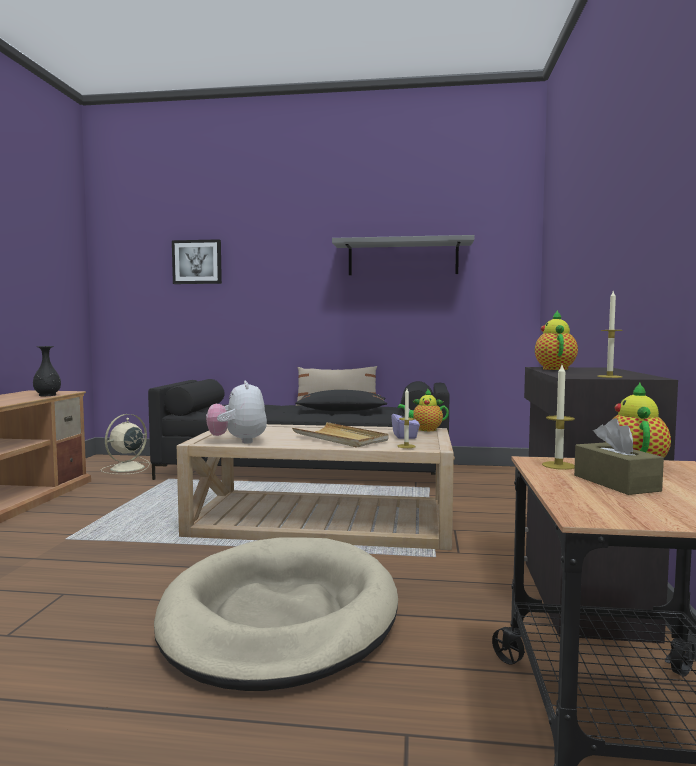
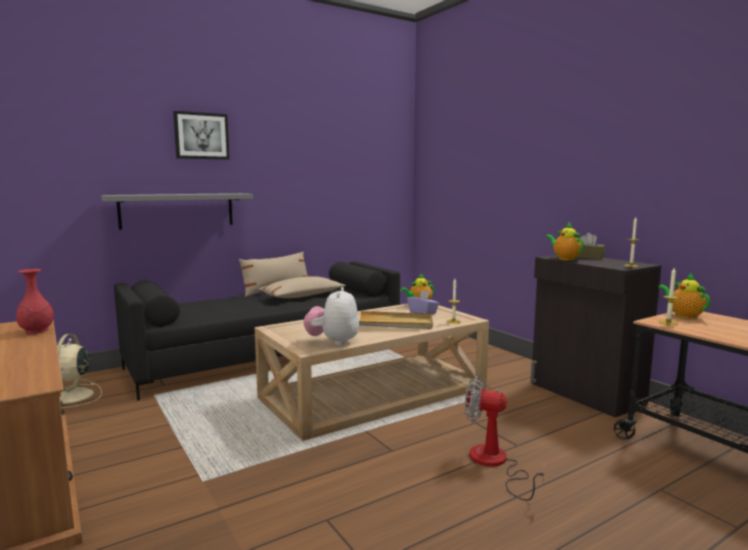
camera: 40 degrees left, 5 degrees up
(47, 395) = (36, 331): black vase -> red vase
(197, 262) = (113, 150): picture -> picture (201, 136)
(238, 441) = (333, 342): plush toy -> plush toy turned 60 degrees clockwise
(280, 616) = (495, 464): beige dog bed -> fan
(342, 411) = (302, 296): black pillow -> beige pillow
(403, 258) = (321, 156): grey shelf -> grey shelf (177, 210)
(615, 483) = (714, 328): brown tissue box -> brown tissue box (587, 257)

